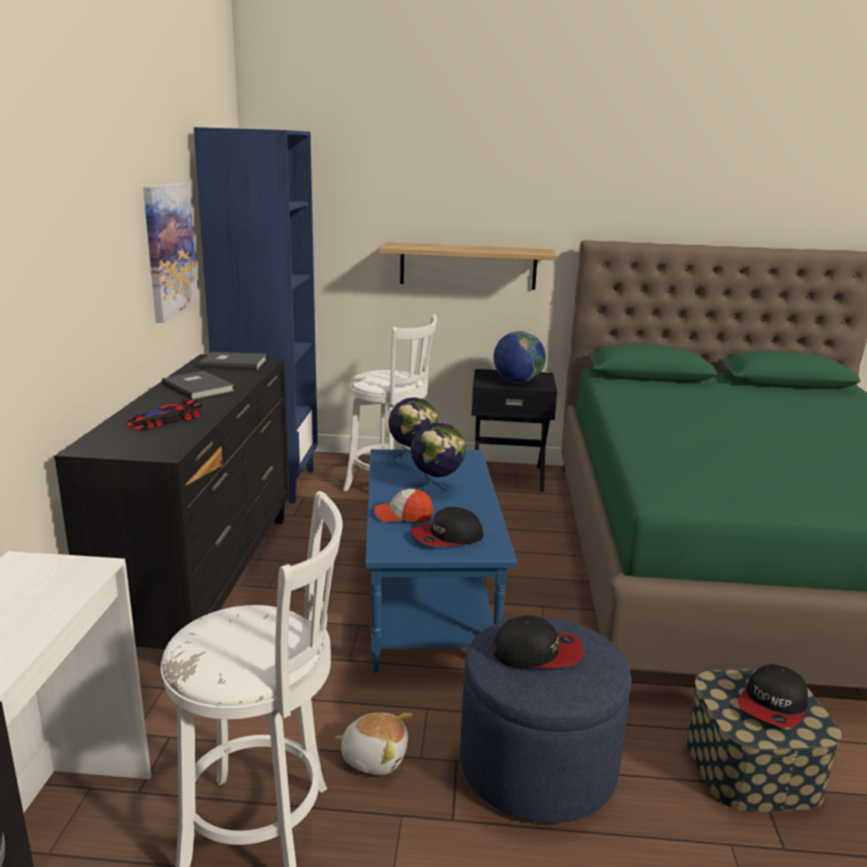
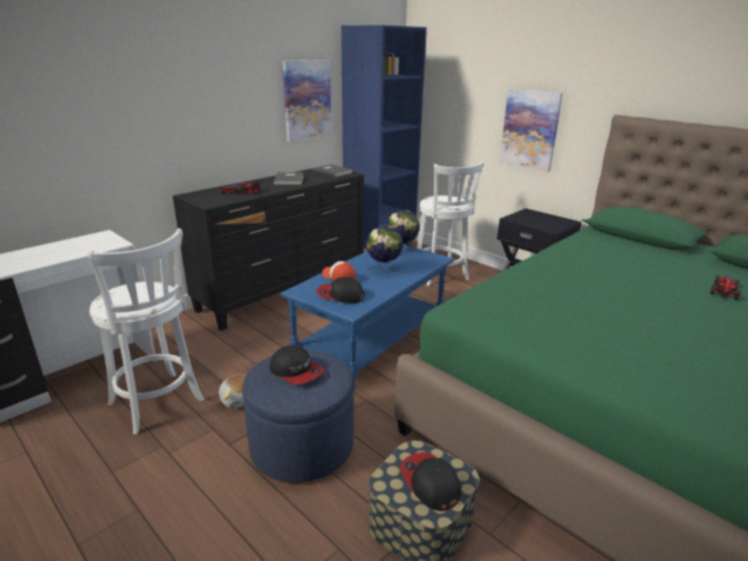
camera: 40 degrees right, 5 degrees up
(468, 266) = (530, 129): shelf -> picture
(517, 382) = (539, 222): globe -> none
(773, 705) = (430, 482): cap -> cap turned 75 degrees clockwise
(788, 409) = (725, 289): none -> toy car

